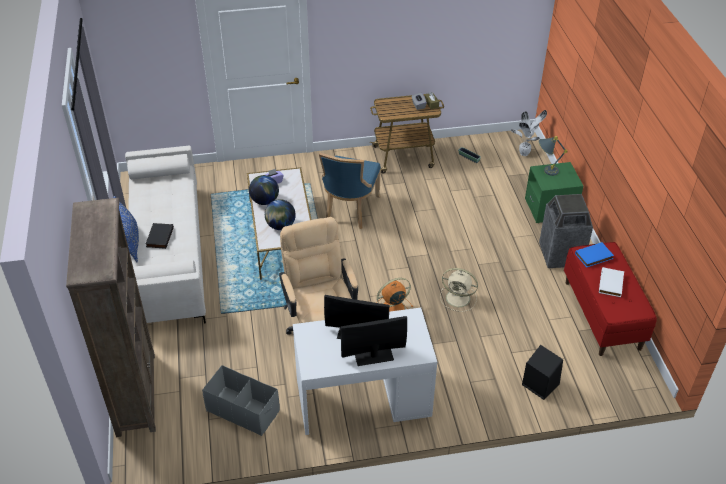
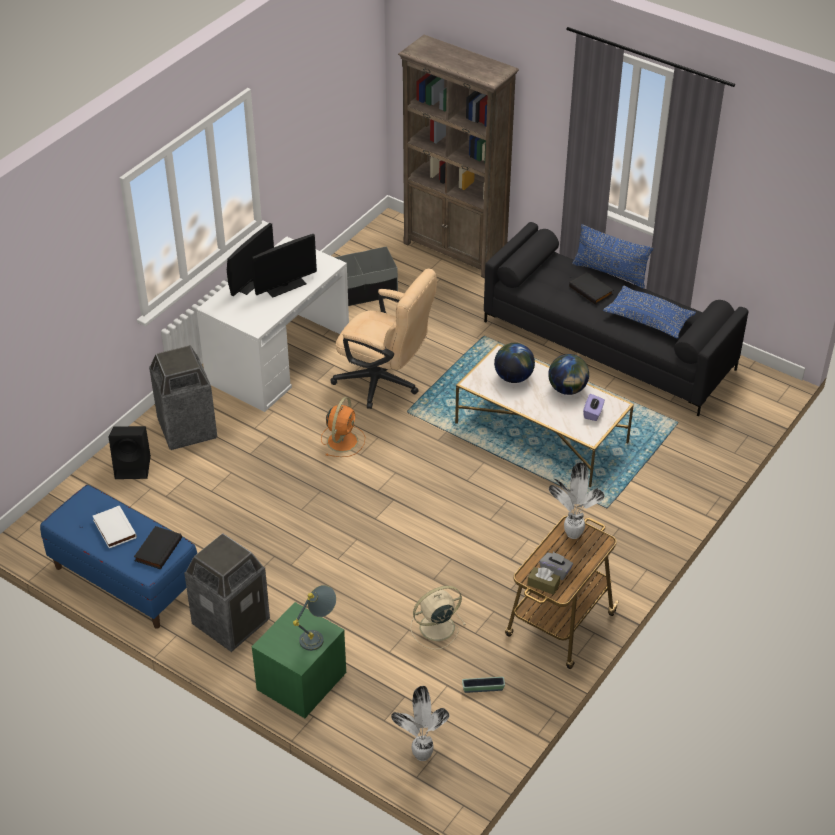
camera: 135 degrees right, 0 degrees up
(164, 200) = (648, 319): none -> blue pillow
(168, 255) = (609, 345): white sofa -> black sofa
(349, 210) = (519, 508): blue chair -> none
(390, 112) = (572, 534): none -> potted plant
(459, 298) = (290, 494): beige fan -> beige fan (435, 628)
(479, 387) = (187, 429): none -> trash can
(594, 257) = (157, 549): blue book -> black book
(602, 315) = (125, 579): red bench -> blue bench

